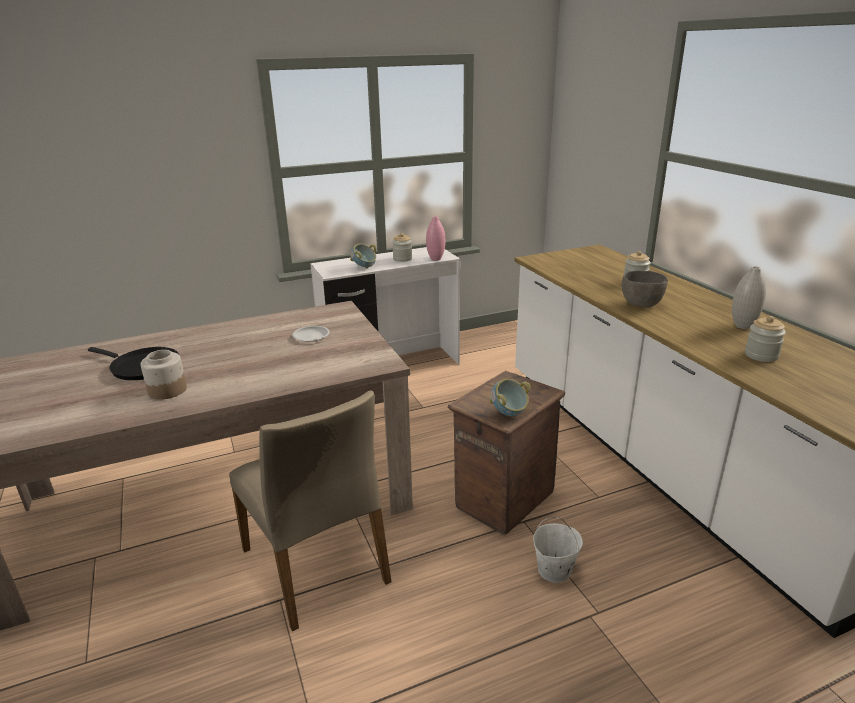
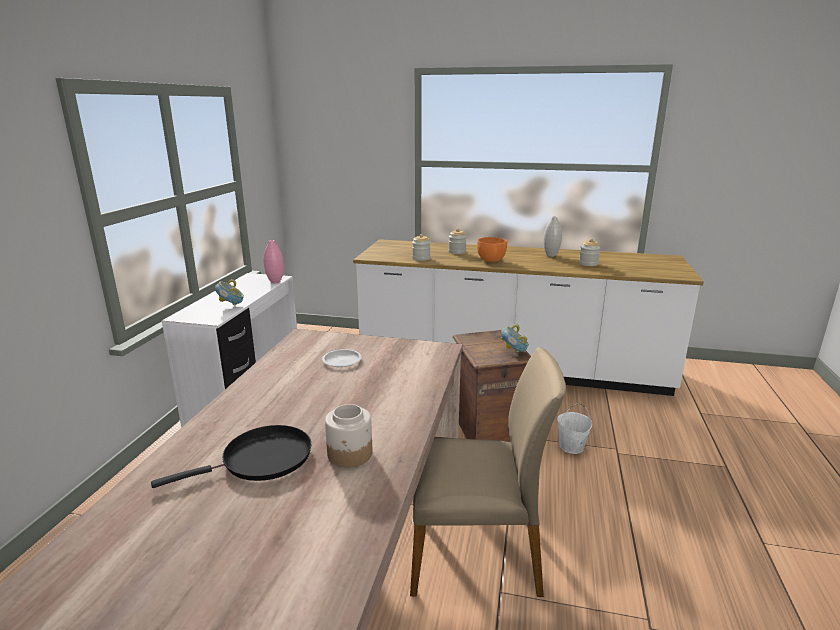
camera: 55 degrees left, 5 degrees down
(402, 259) = (246, 290): jar -> jar (421, 258)
(640, 304) = (491, 261): grey bowl -> orange bowl

